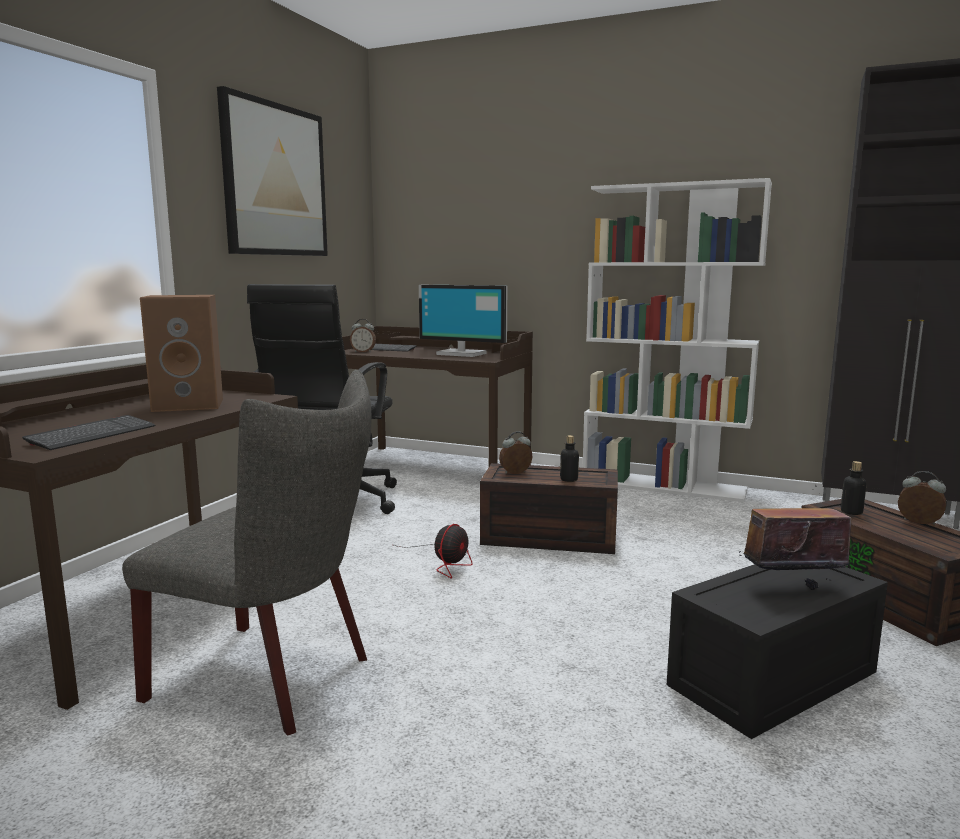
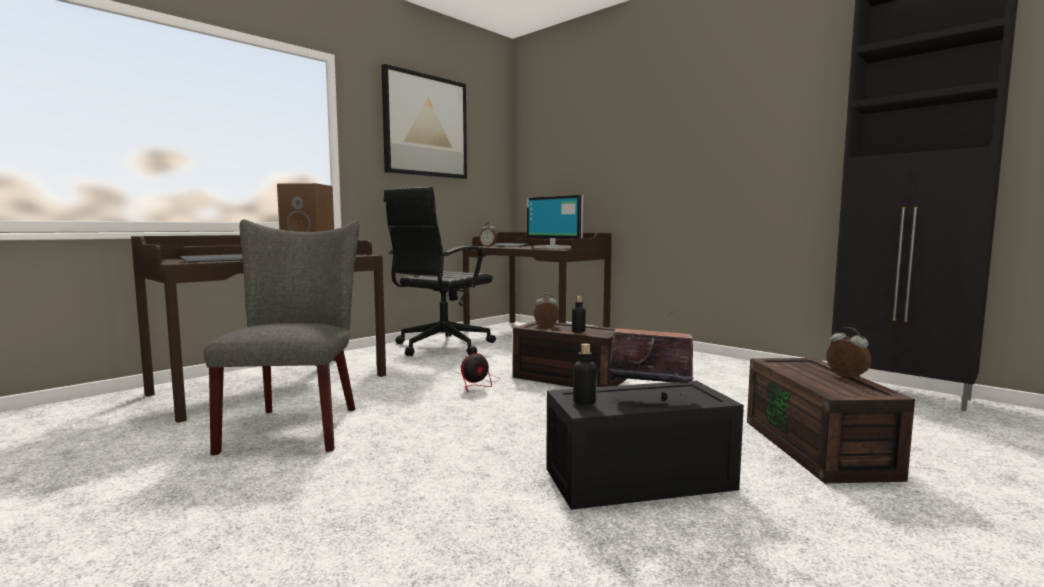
camera: 20 degrees right, 5 degrees down
(273, 678) = (296, 425): grey chair -> grey chair turned 135 degrees counterclockwise
(664, 485) = (704, 358): white bookcase -> none
(851, 512) = (790, 365): bottle -> bottle (584, 402)

